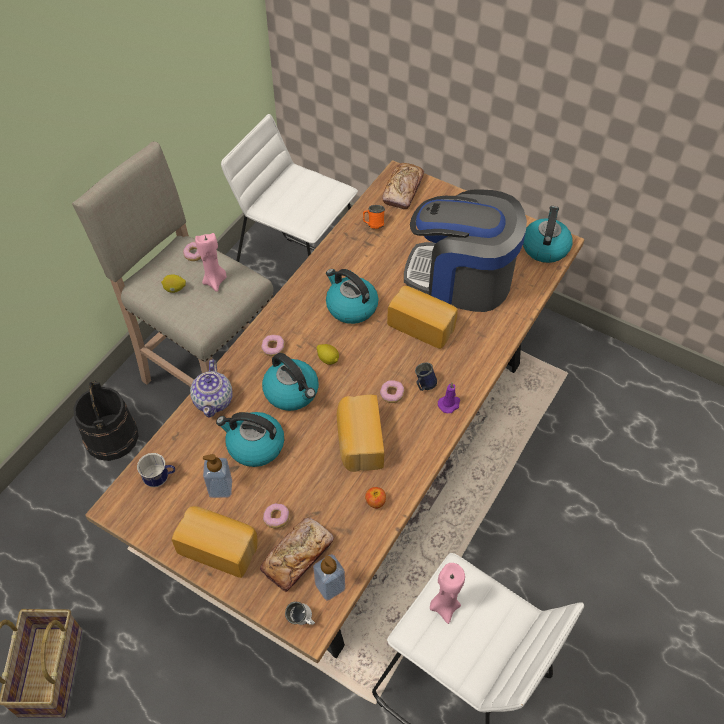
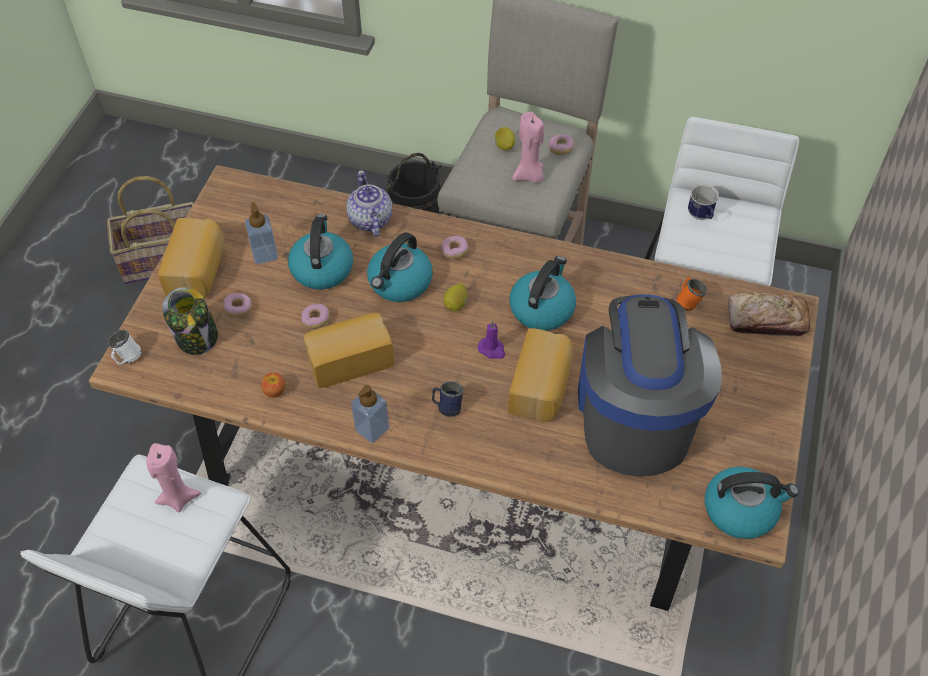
camera: 75 degrees right, 0 degrees up
(160, 478) = (266, 205): mug -> mug (701, 216)
(214, 400) = (370, 220): teapot -> teapot turned 90 degrees clockwise
(297, 557) = (197, 337): bread -> jar
(330, 586) = (167, 373): soap dispenser -> soap dispenser (372, 429)
(392, 394) = (424, 377): donut -> donut (316, 320)
(449, 404) = (427, 439): purple candle -> purple candle (492, 349)

